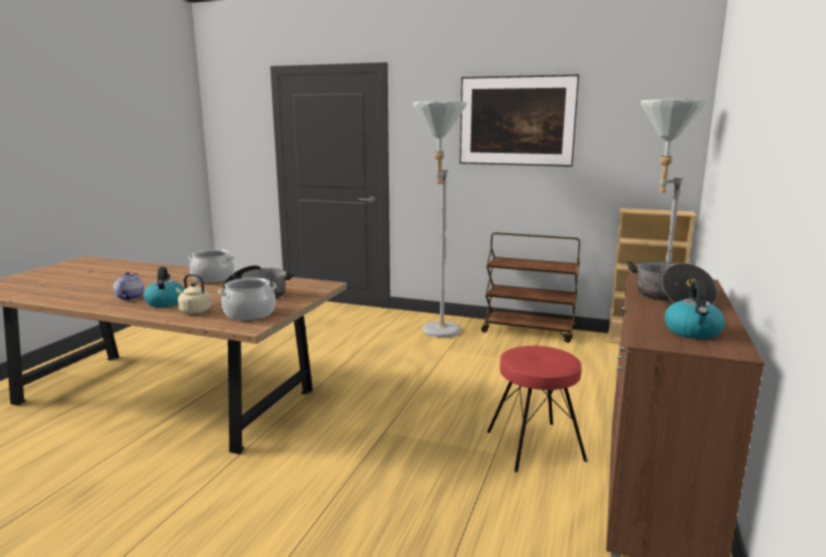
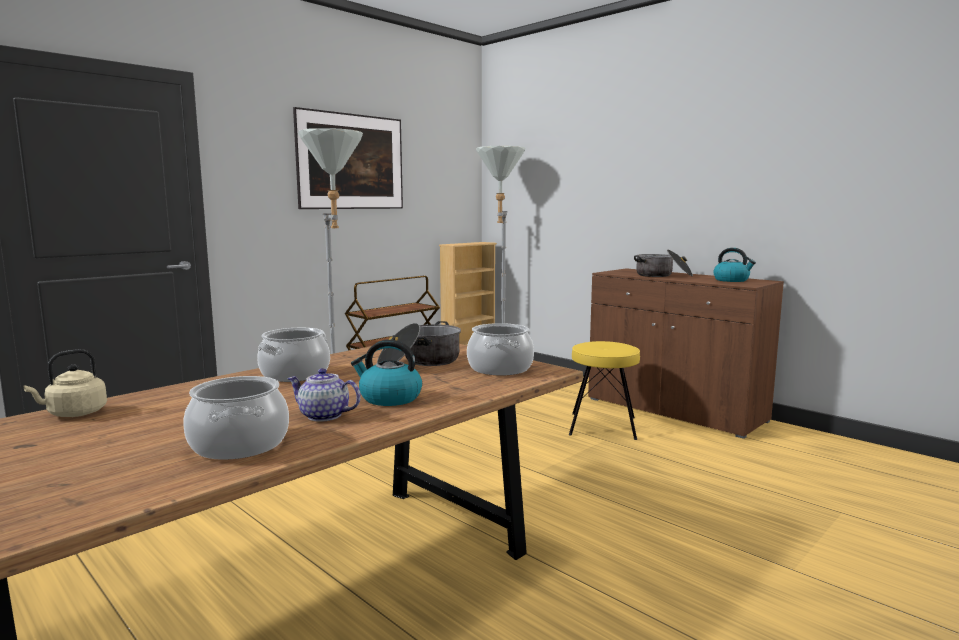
camera: 65 degrees left, 5 degrees down
(84, 294) = (240, 444): none -> cooking pot
(194, 311) = (457, 387): beige kettle -> beige kettle (74, 413)
(534, 445) = (602, 426): red stool -> yellow stool

